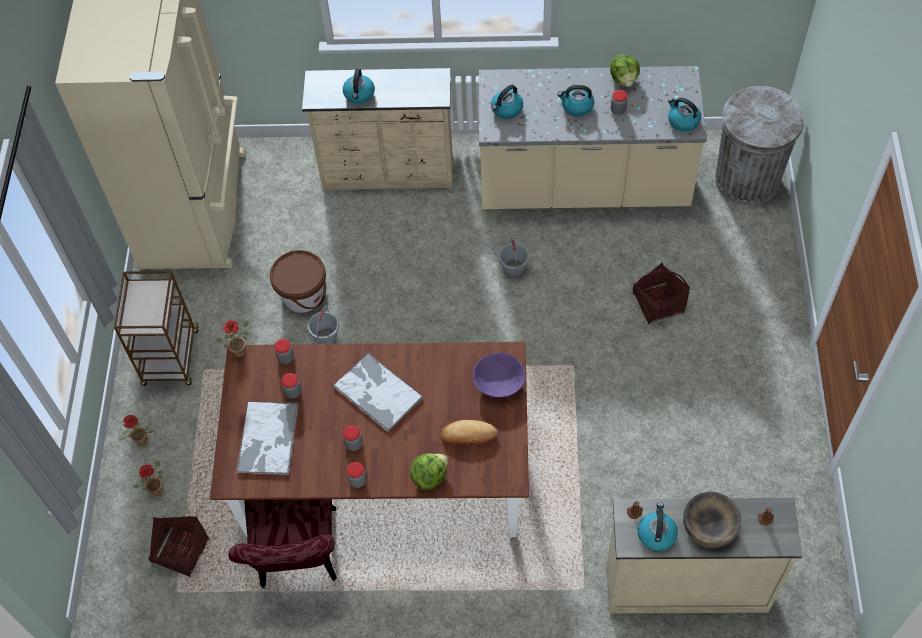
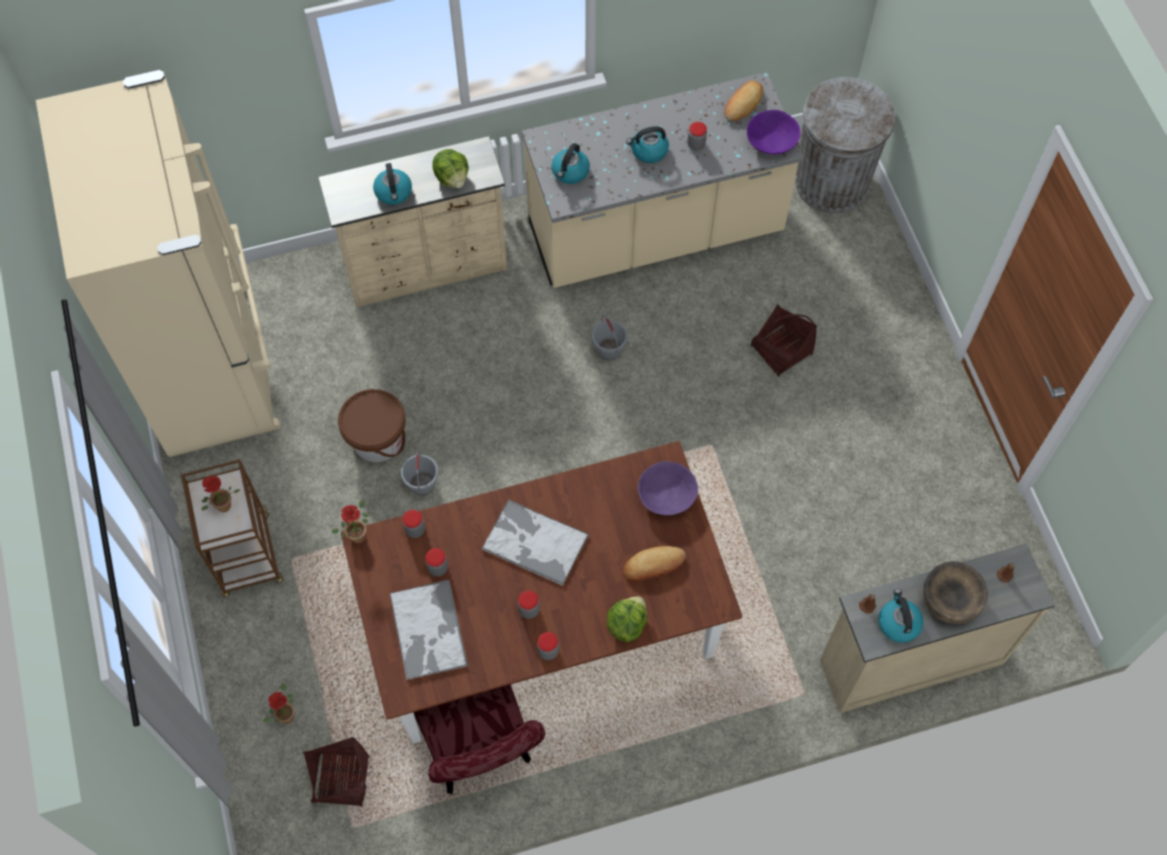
camera: 20 degrees left, 5 degrees up
(140, 443) = (246, 666): potted plant -> potted plant (223, 508)
(624, 79) = (690, 106): lettuce -> lettuce (452, 178)
(669, 86) = (743, 103): none -> bread
(683, 121) = (771, 141): kettle -> purple bowl

